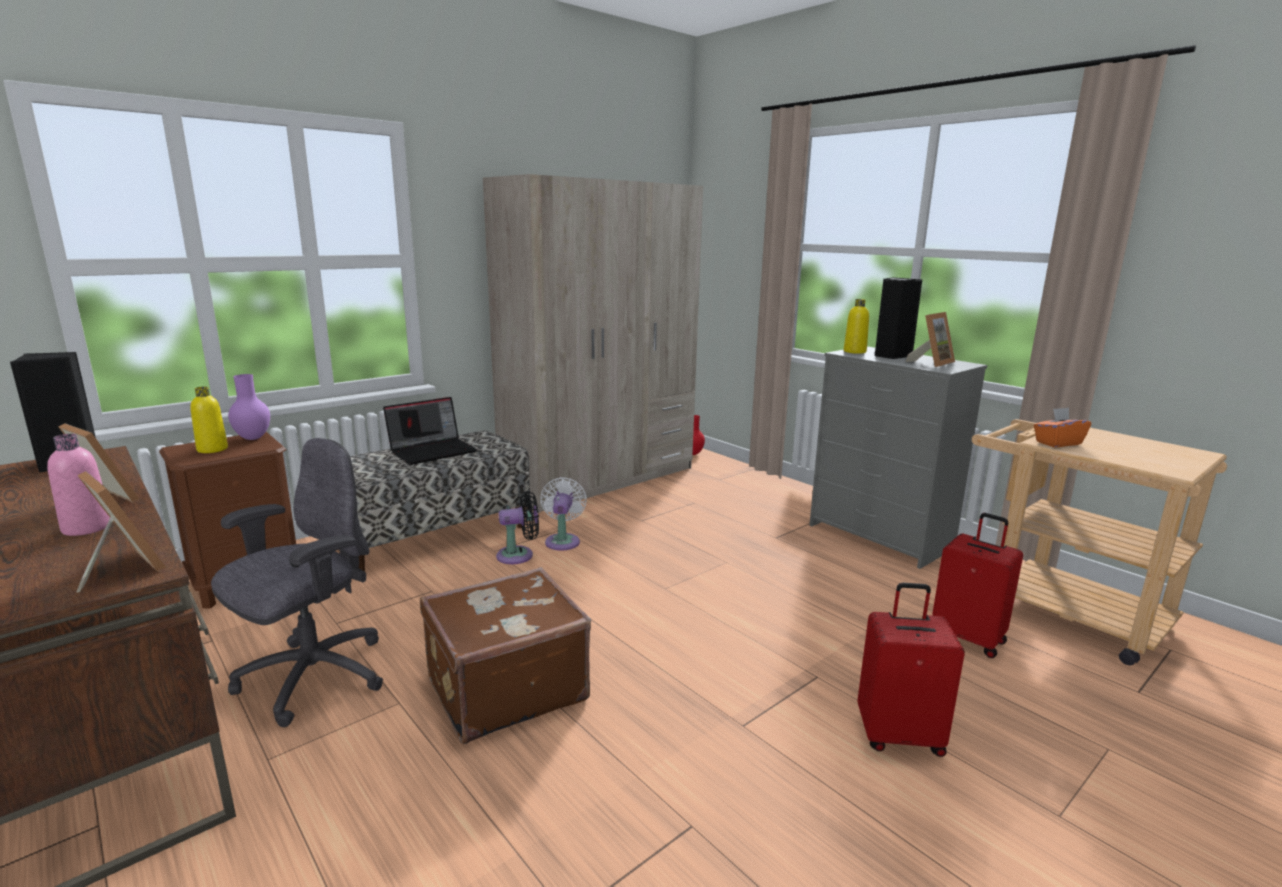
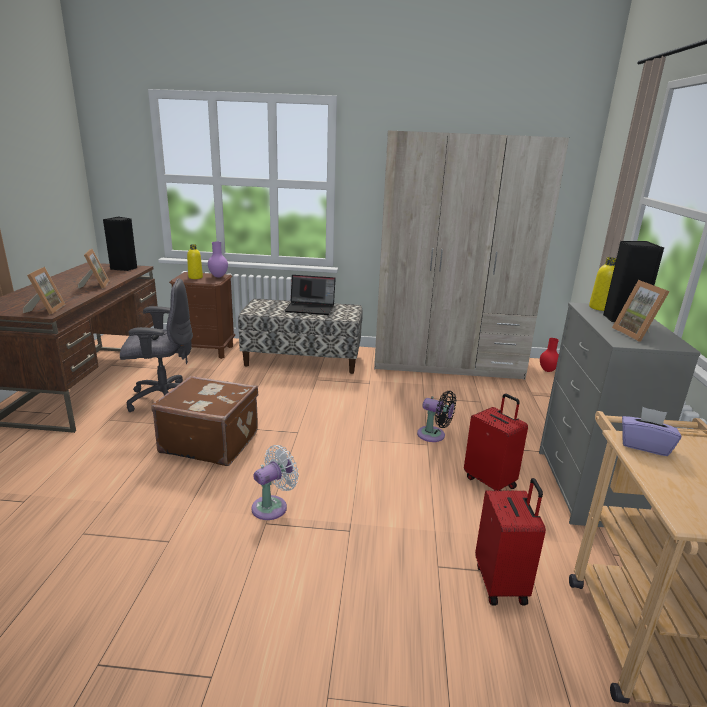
camera: 45 degrees right, 5 degrees up
(87, 528) = (72, 293): pink bottle -> none
(519, 555) = (323, 387): black fan -> black fan (434, 435)
(563, 540) = (358, 389): white fan -> white fan (273, 506)
(899, 735) = (329, 588): red suitcase -> red suitcase (490, 482)
(931, 363) = (637, 334): picture frame -> picture frame turned 75 degrees clockwise
(1057, 443) = (644, 445): orange tissue box -> purple tissue box

